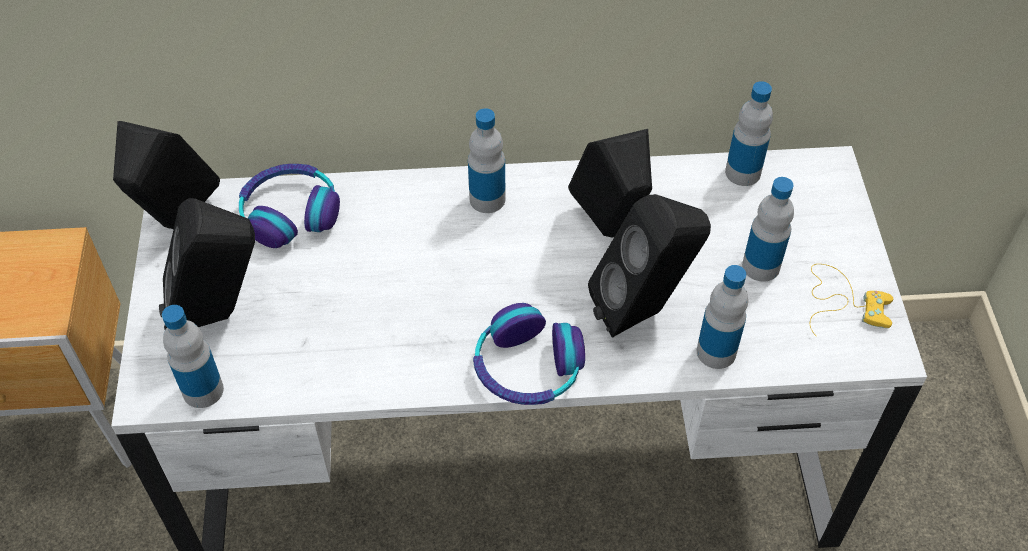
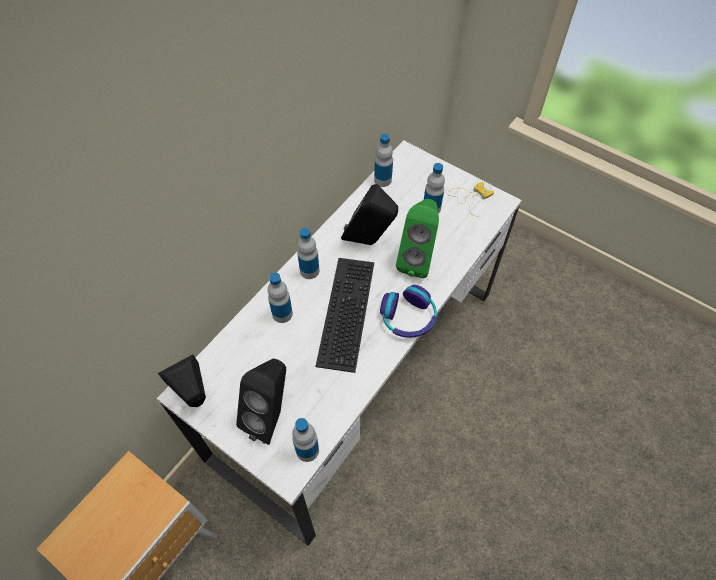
camera: 50 degrees left, 5 degrees up
(290, 213) = (240, 349): headphones -> none
(461, 283) = (344, 311): none -> keyboard
(643, 311) = (417, 259): black speaker -> green speaker
(716, 352) = (457, 251): bottle -> bottle (282, 314)

